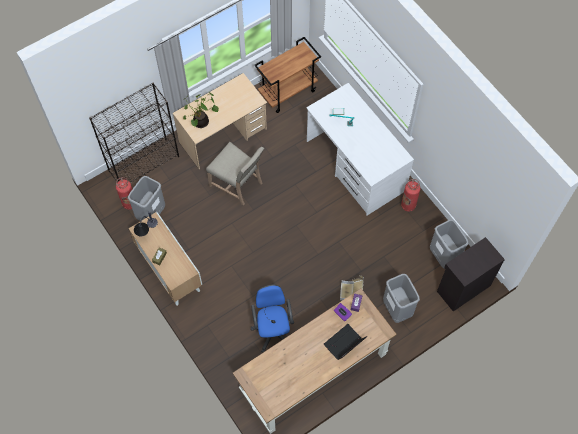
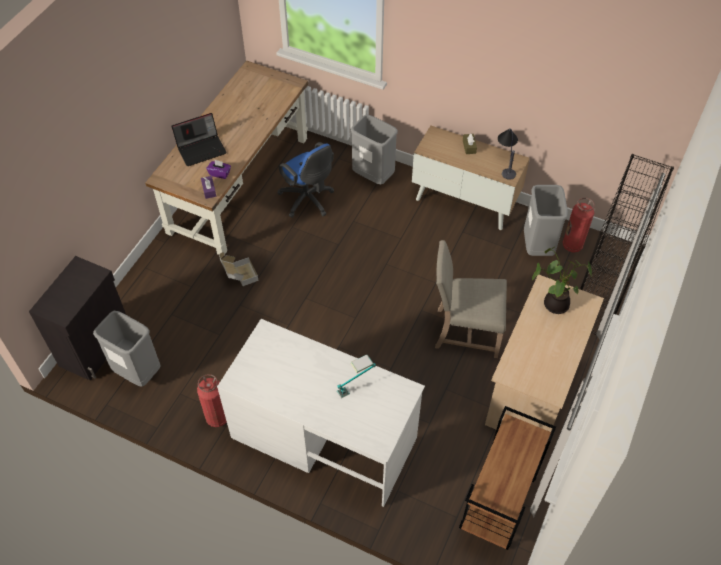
camera: 150 degrees right, 10 degrees down
(344, 344) = (201, 148): laptop -> laptop turned 45 degrees clockwise
(397, 309) = (173, 283): grey trash can -> grey trash can (373, 176)

